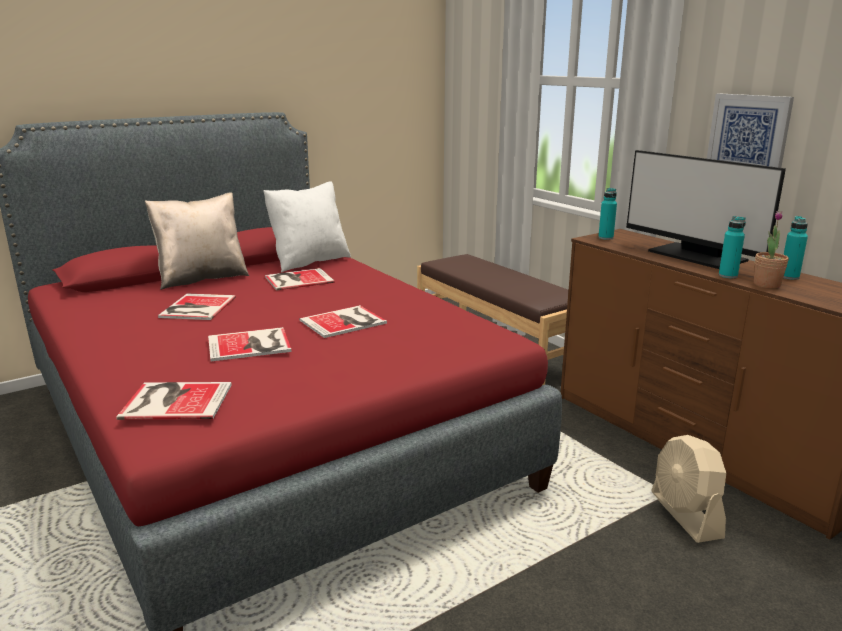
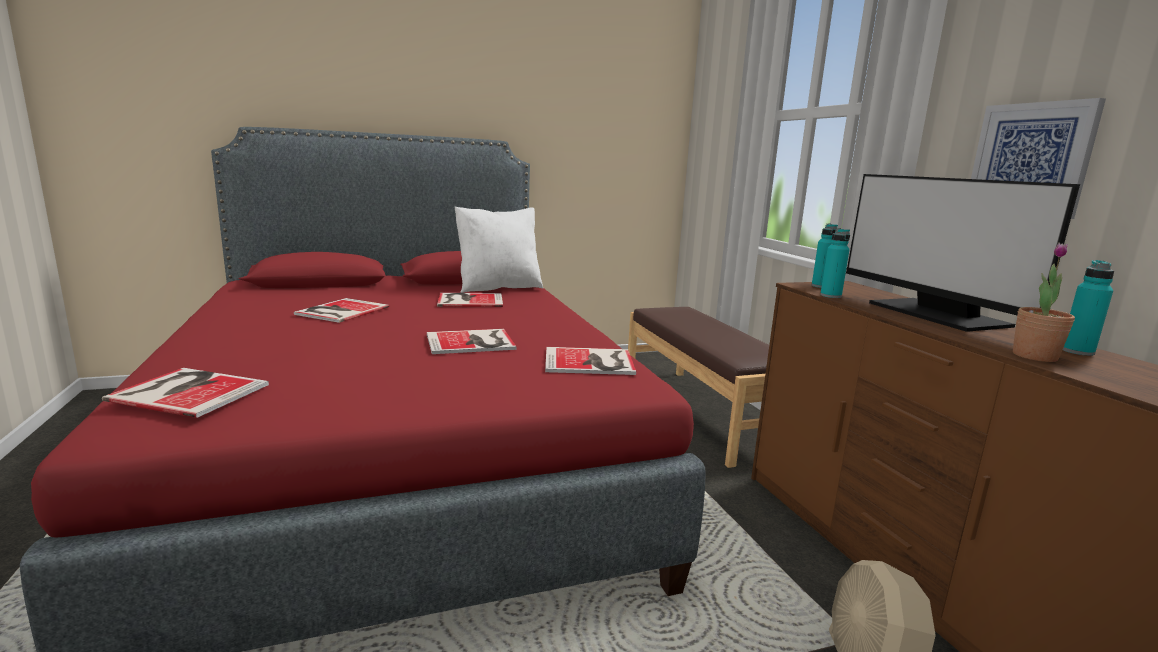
camera: 15 degrees right, 5 degrees down
(202, 278) = (380, 289): beige pillow -> none
(251, 345) = (344, 349): book -> book (591, 362)
(728, 275) = (974, 339): turquoise bottle -> turquoise bottle (830, 296)

